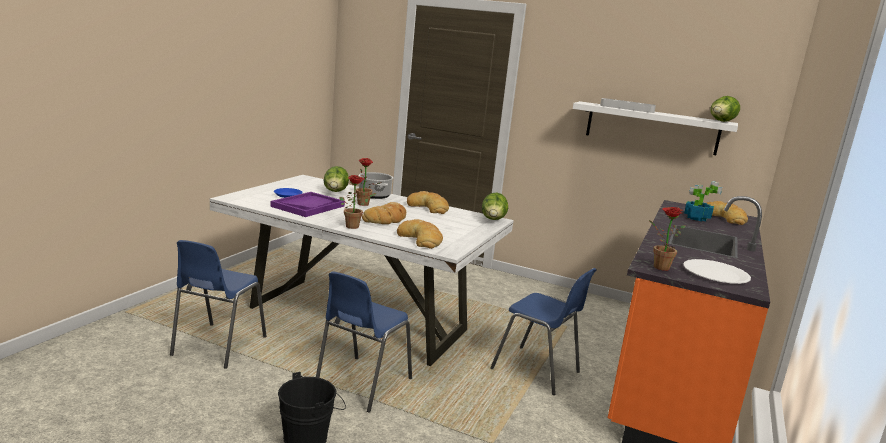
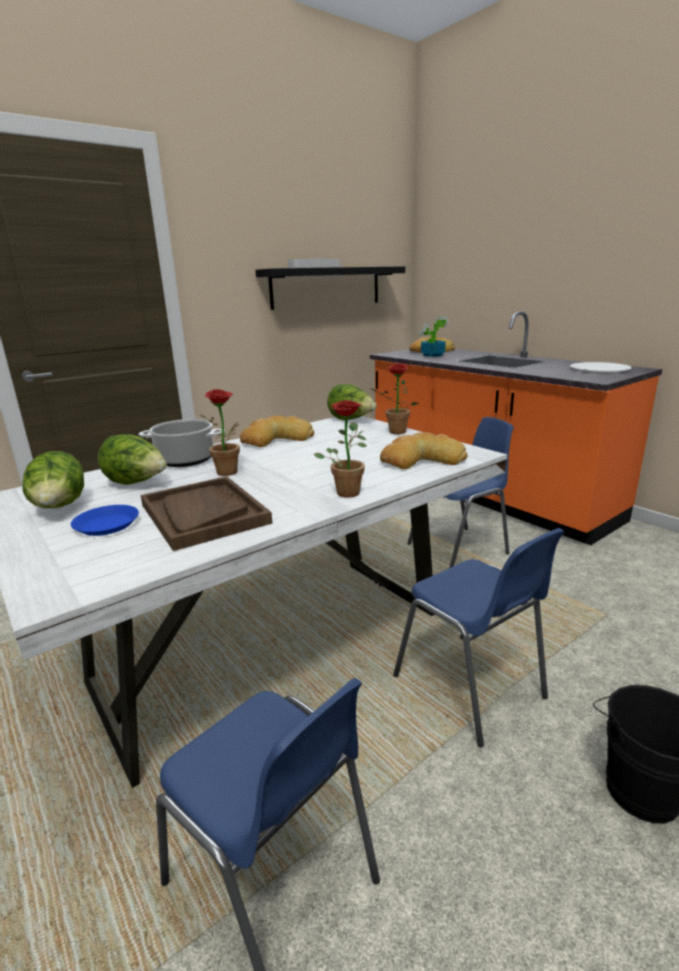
camera: 60 degrees left, 5 degrees up
(308, 206) = (203, 514): purple tray -> brown tray
(386, 219) = (318, 467): bread -> none
(652, 128) = (327, 287): white shelf -> black shelf
(657, 266) = (592, 377): potted plant -> potted plant (394, 432)
(721, 121) = (386, 266): lettuce -> lettuce (60, 508)

